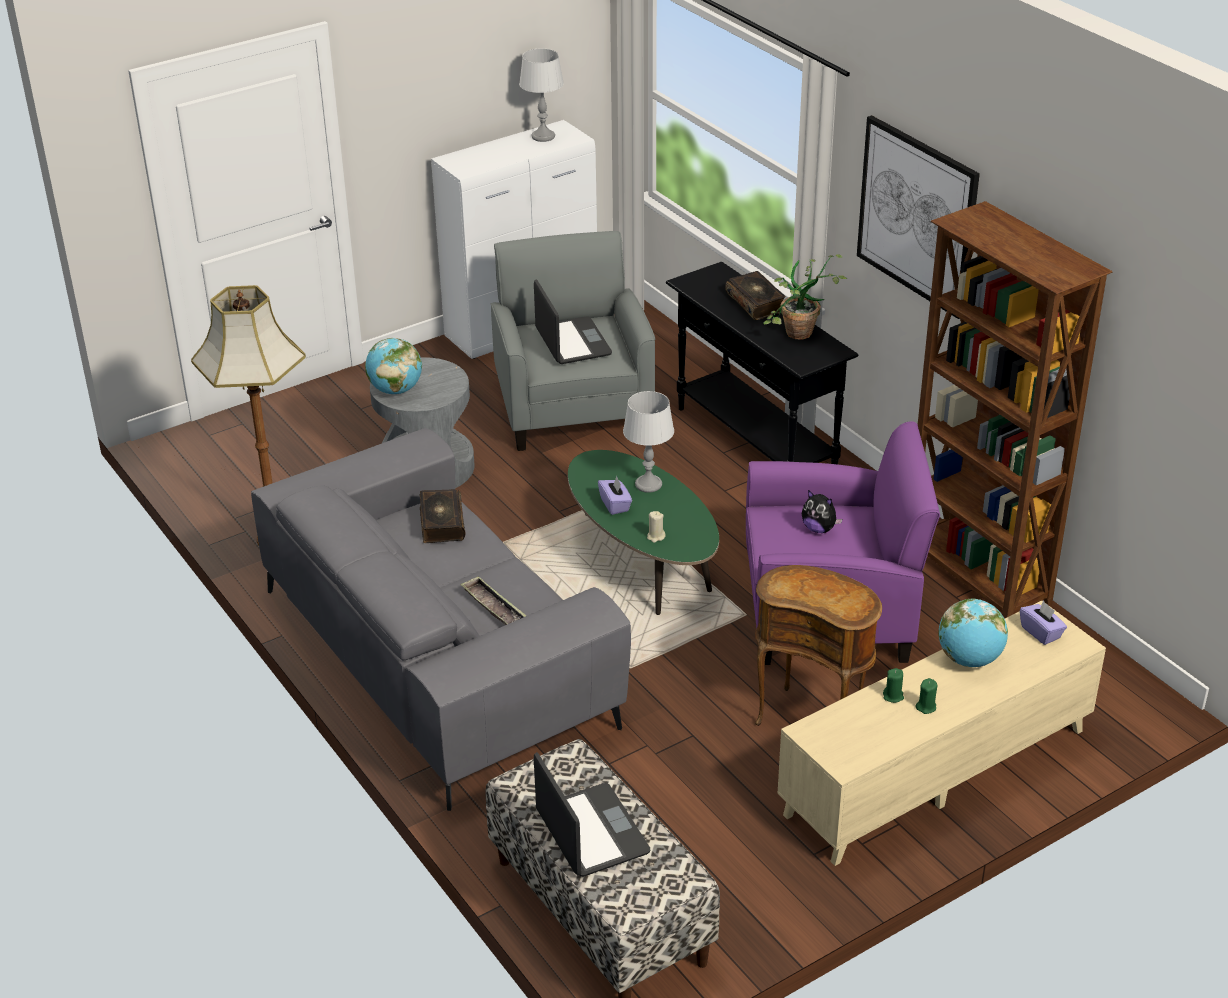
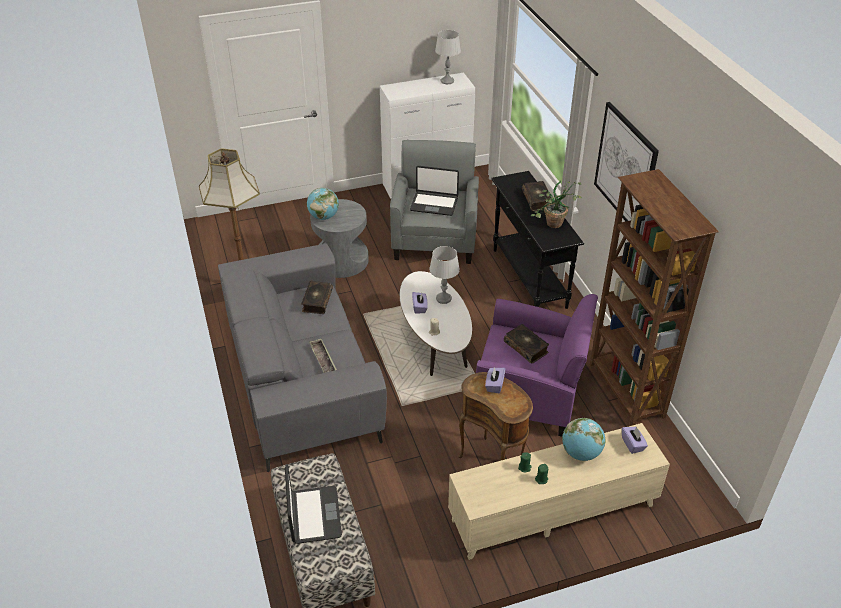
camera: 15 degrees right, 5 degrees up
(572, 342) = (434, 204): laptop -> laptop turned 105 degrees clockwise
(641, 564) = (434, 342): green coffee table -> white coffee table
(808, 581) = (494, 385): none -> purple tissue box
(819, 529) = (526, 347): plush toy -> book

